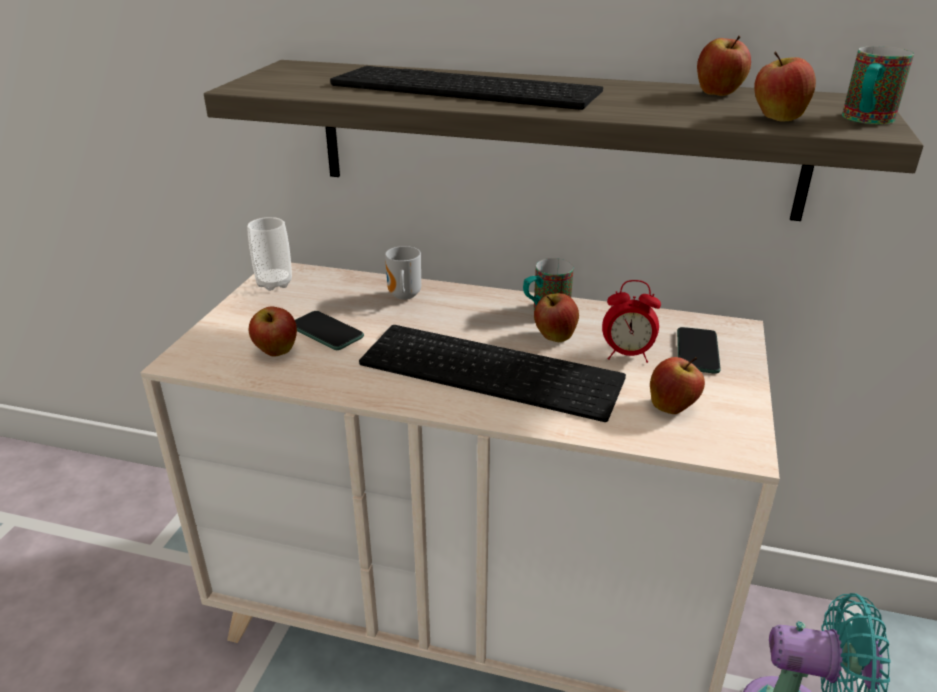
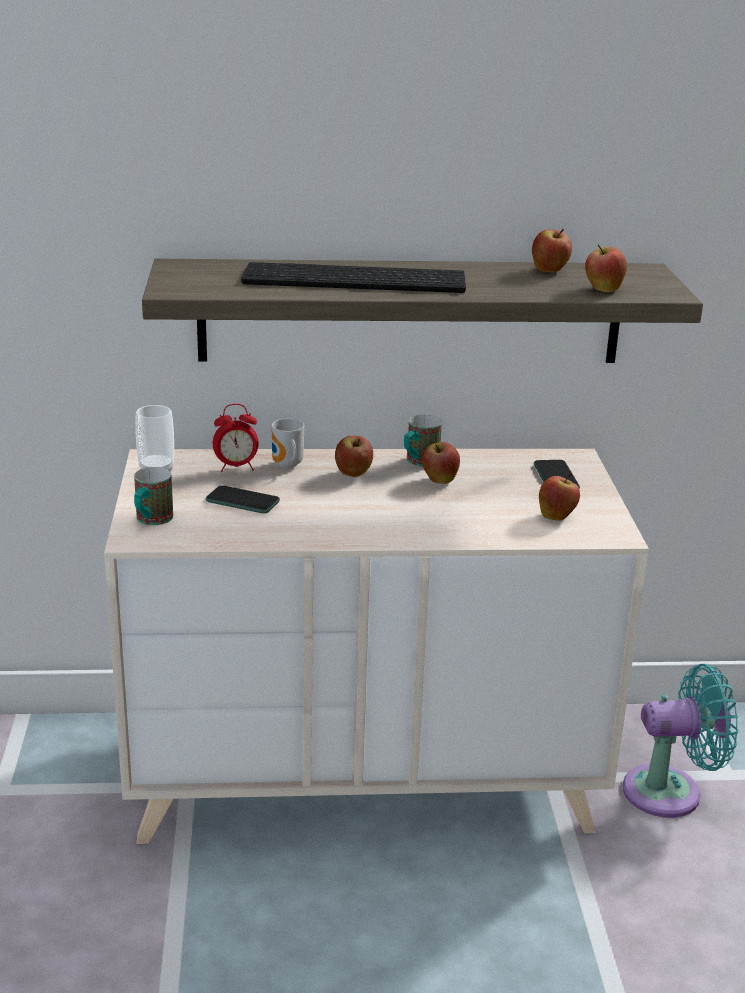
camera: 20 degrees left, 5 degrees down
(276, 352) = (213, 522): apple -> apple (353, 474)
(494, 369) = (407, 510): keyboard -> none
(627, 355) = (504, 486): alarm clock -> alarm clock (236, 467)
(865, 120) = (660, 287): mug -> mug (151, 521)

